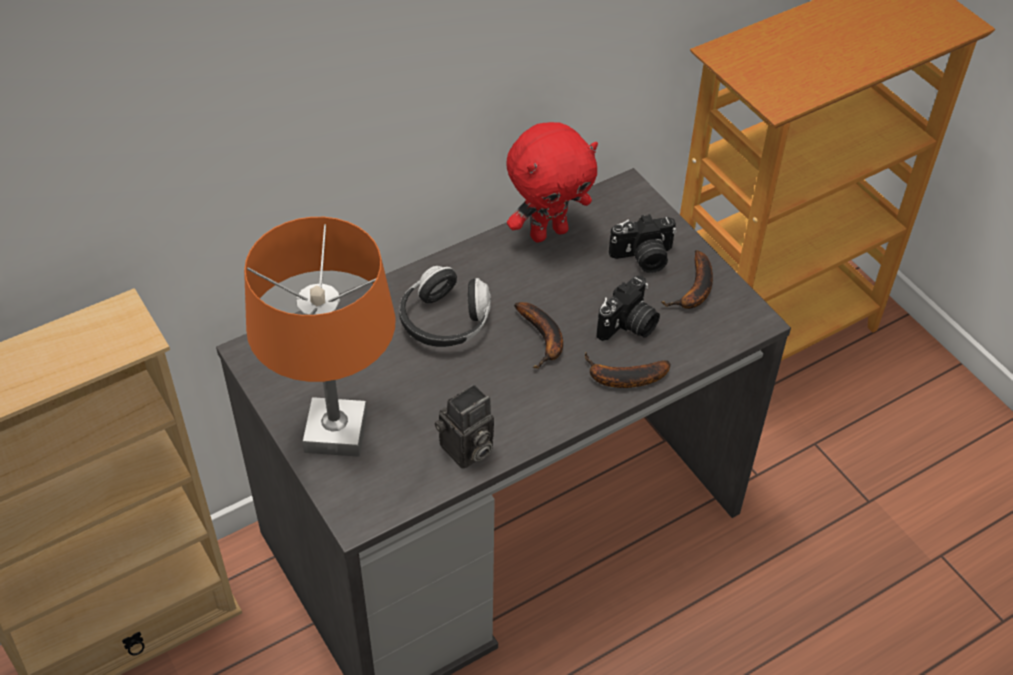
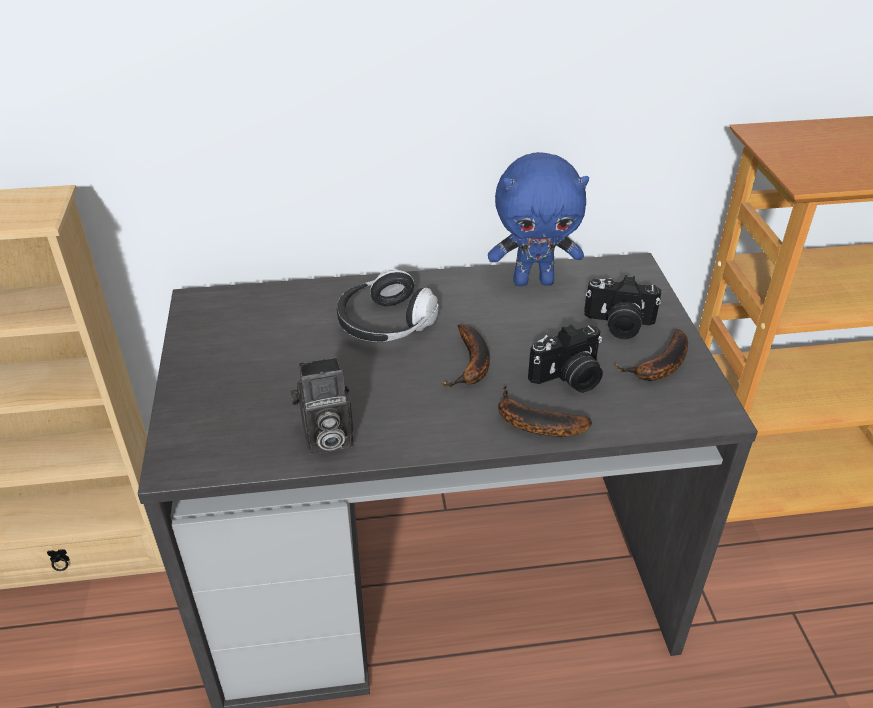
camera: 25 degrees right, 10 degrees down
(336, 431) = (216, 384): orange table lamp -> none
(548, 232) = (534, 281): red plush toy -> blue plush toy

